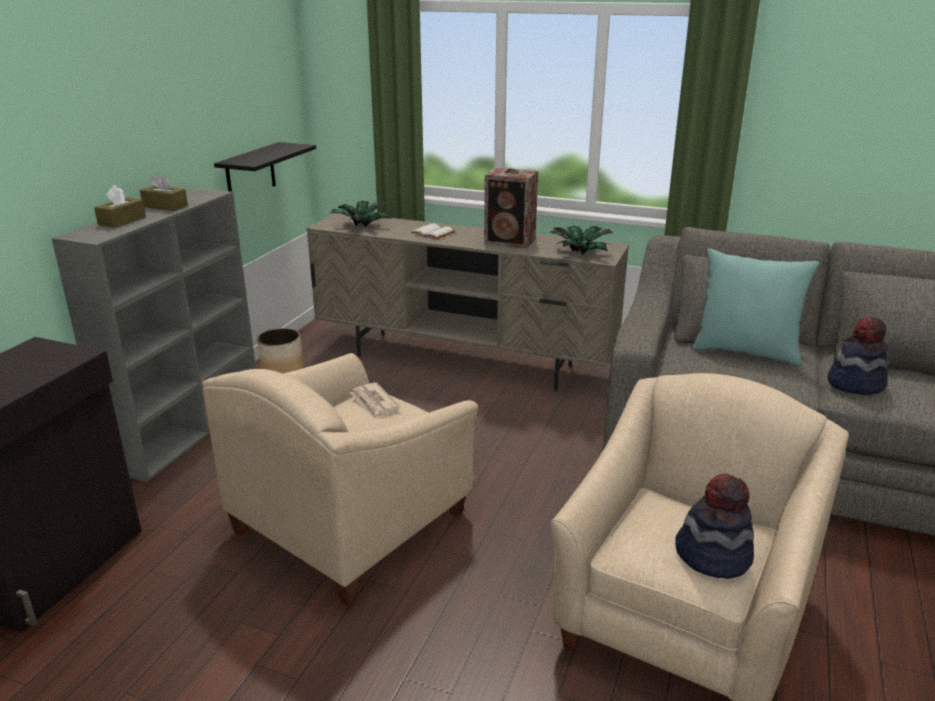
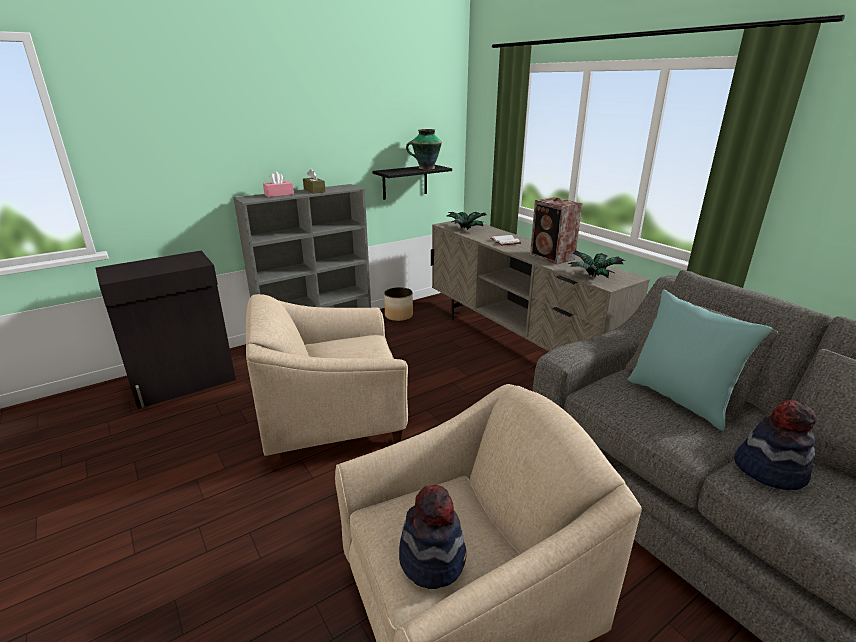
camera: 35 degrees right, 0 degrees up
(122, 221) = (279, 194): brown tissue box -> pink tissue box
(282, 149) = (425, 168): none -> vase
(374, 403) = (363, 343): newspaper -> none

